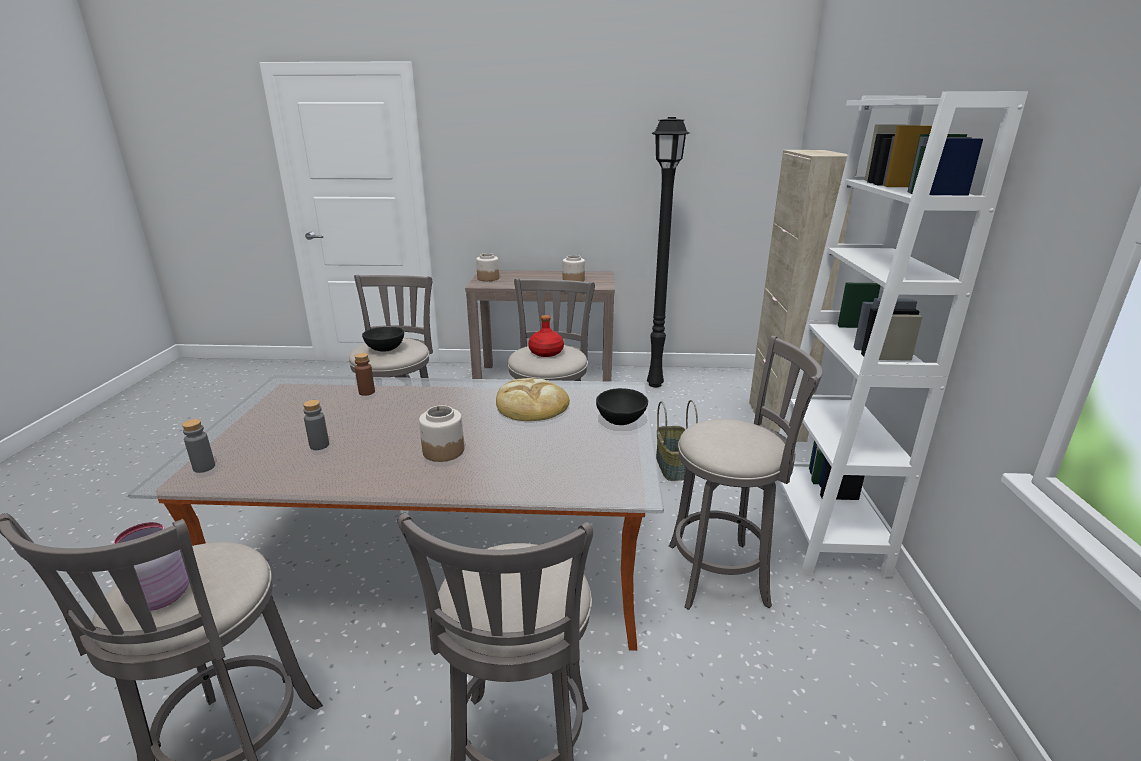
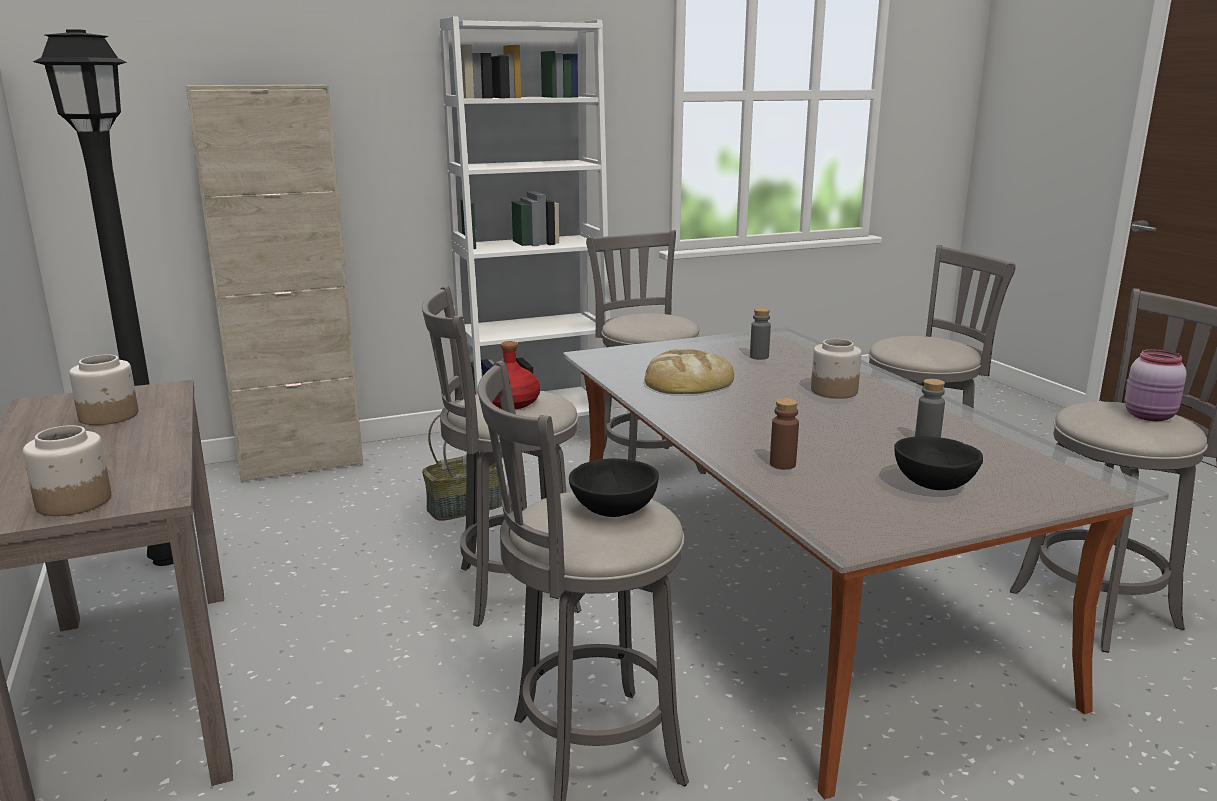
camera: 115 degrees left, 5 degrees down
(204, 467) = (1068, 477): grey bottle -> grey bottle (759, 357)
(622, 421) = (672, 348): black bowl -> black bowl (933, 485)

